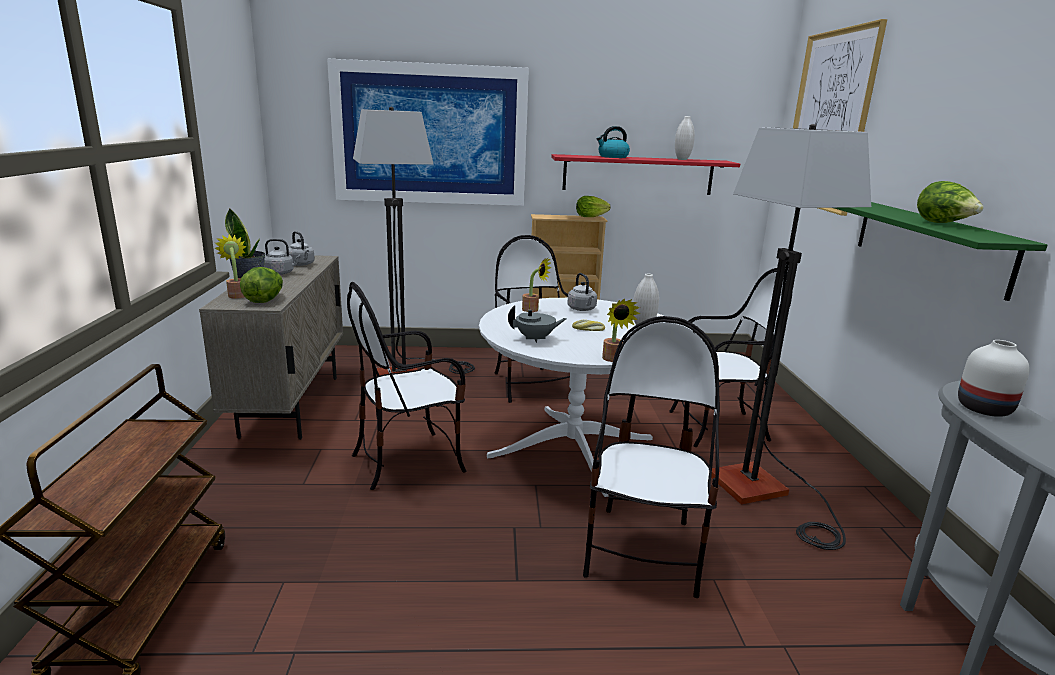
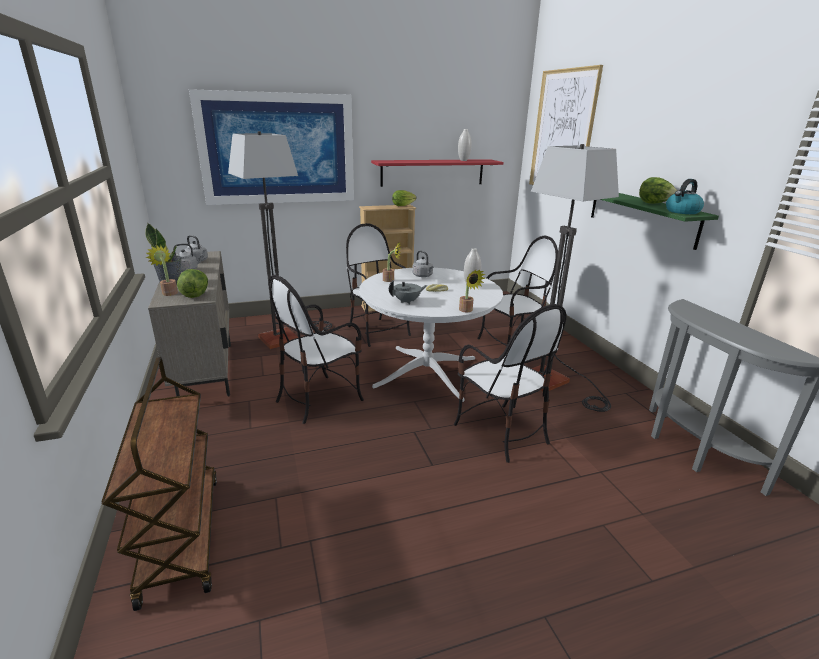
camera: 15 degrees left, 5 degrees up
(612, 157) = (416, 161): kettle -> kettle (682, 212)
(643, 551) = (501, 432): chair -> chair turned 150 degrees clockwise
(985, 409) = (698, 317): white vase -> none

